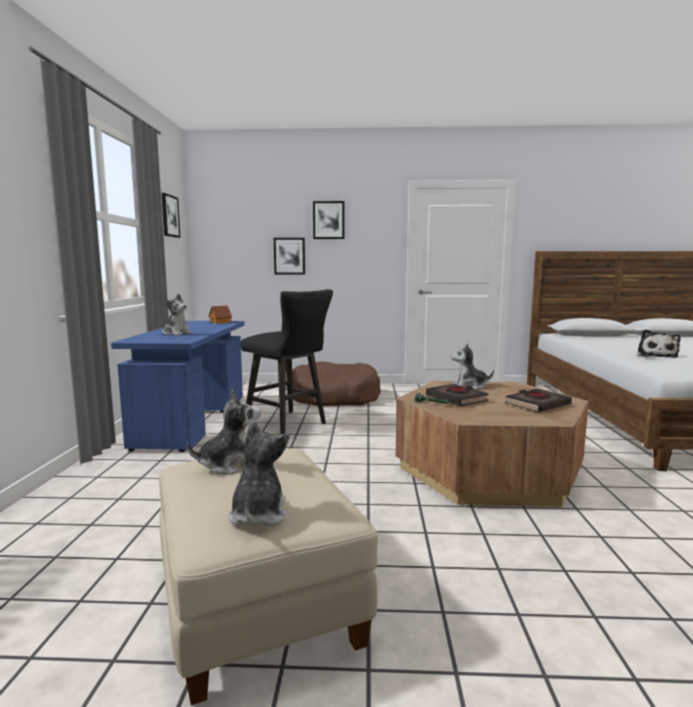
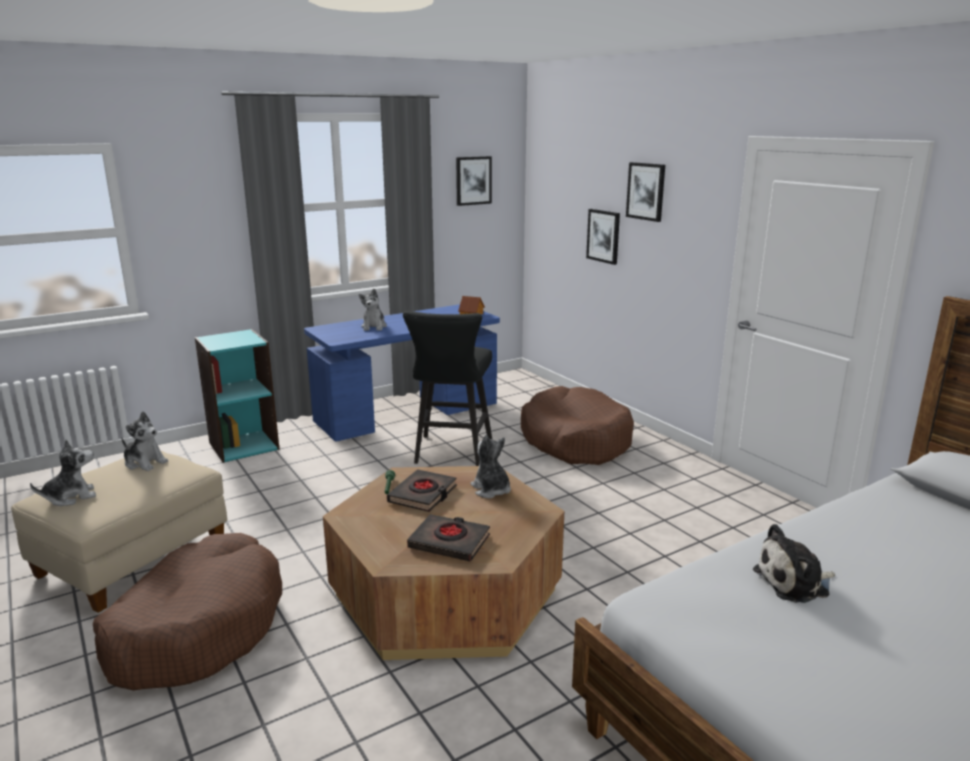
camera: 55 degrees right, 10 degrees up
(95, 489) = (244, 445): none -> turquoise bookcase
(456, 580) = (197, 628): none -> brown dog bed

